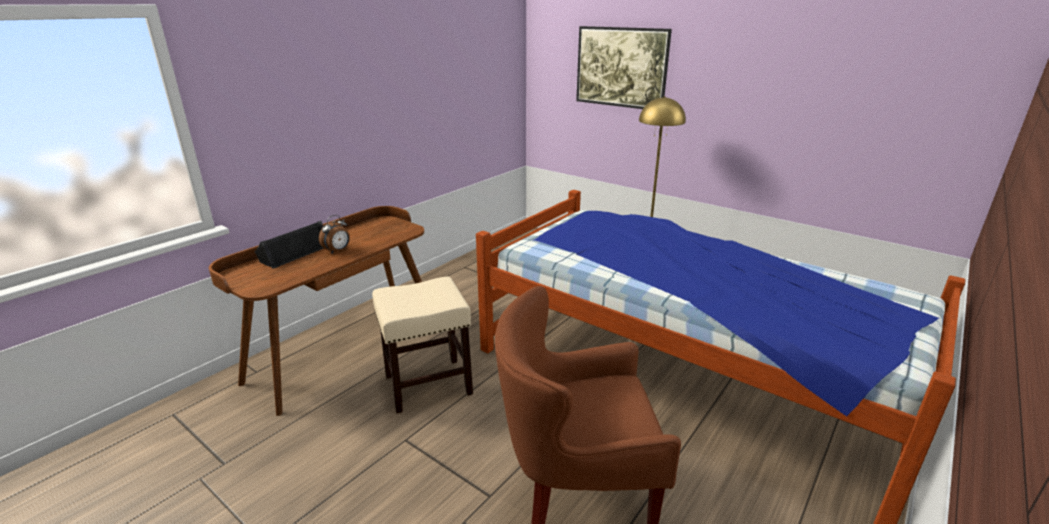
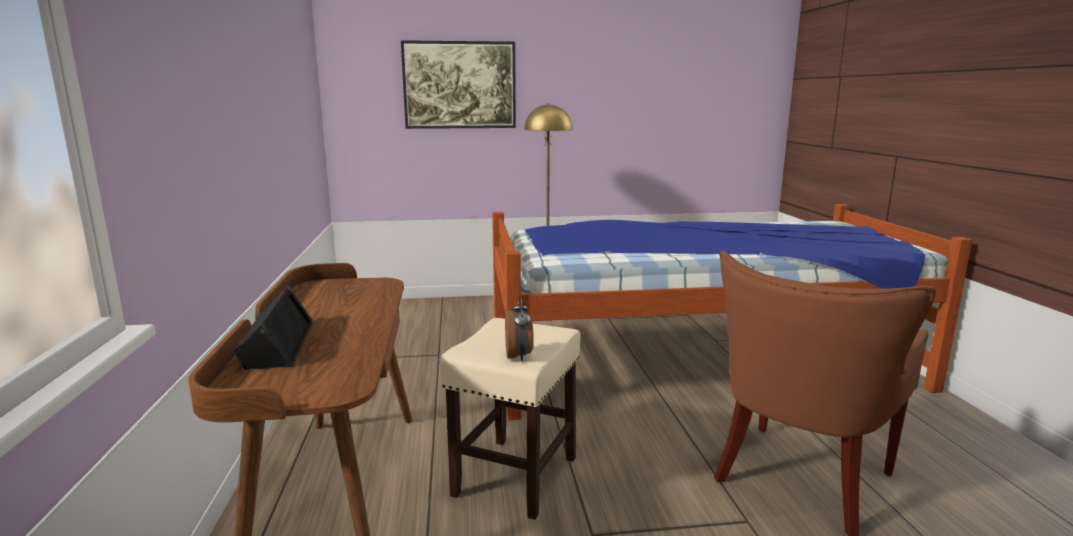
camera: 45 degrees left, 10 degrees down
(338, 251) = (341, 323): alarm clock -> alarm clock (519, 356)

